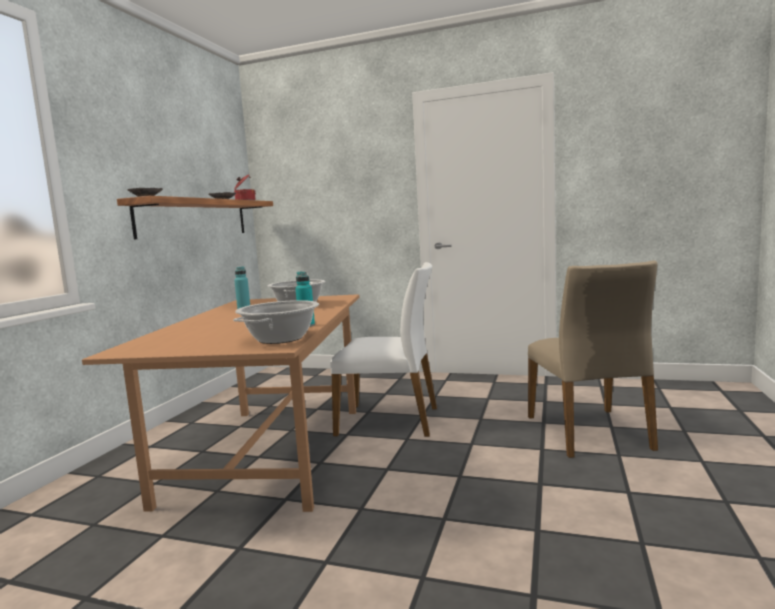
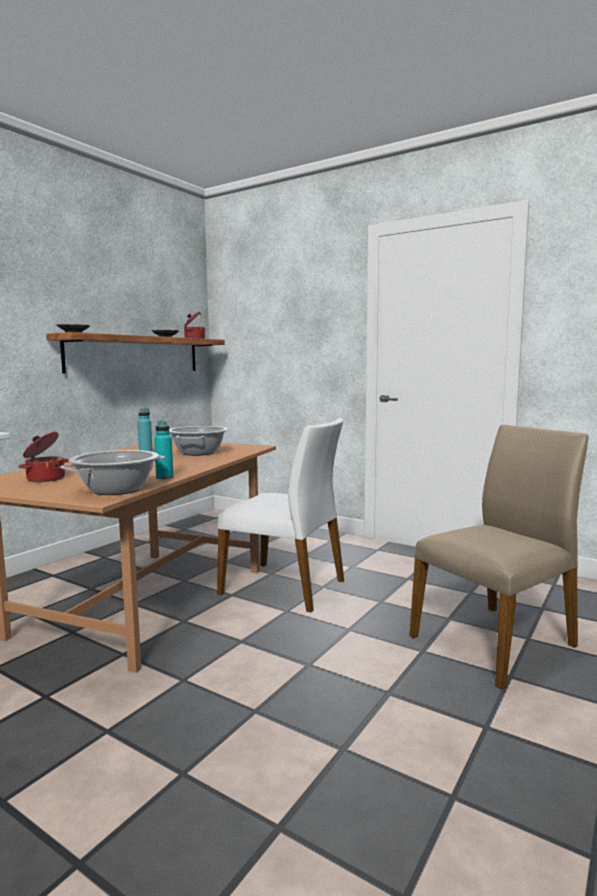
camera: 15 degrees right, 0 degrees up
(187, 339) = (45, 478): none -> cooking pot
(589, 432) = (495, 641): beige chair -> beige chair turned 135 degrees counterclockwise

